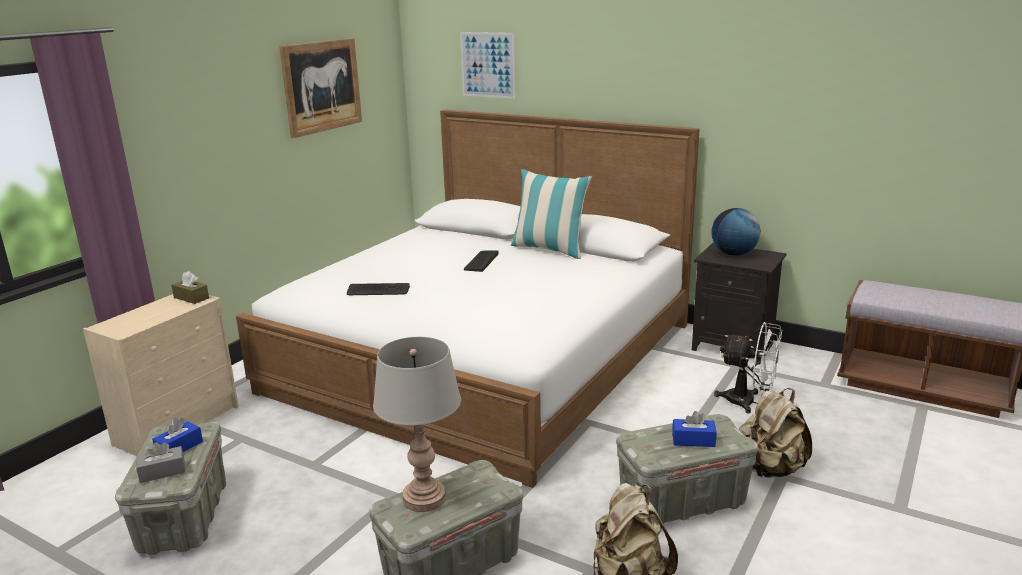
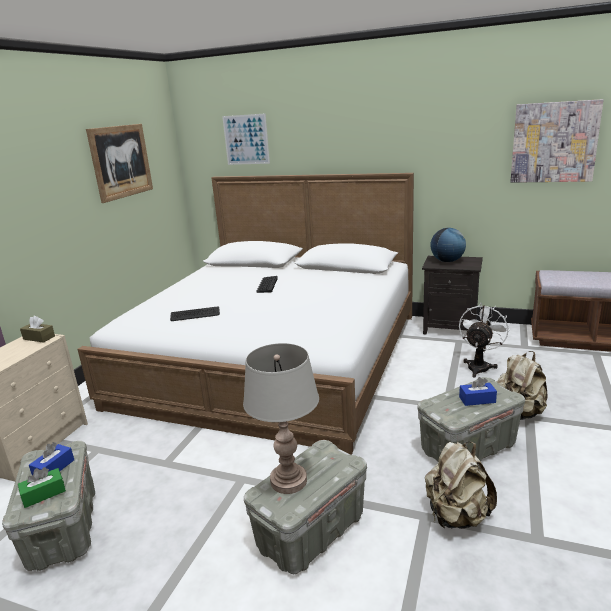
camera: 10 degrees left, 0 degrees up
(162, 472) = (44, 494): grey tissue box -> green tissue box
(549, 249) = (314, 271): pillow -> none
(748, 402) = (479, 366): white fan -> white fan turned 75 degrees counterclockwise
(893, 104) = (554, 142): none -> picture

